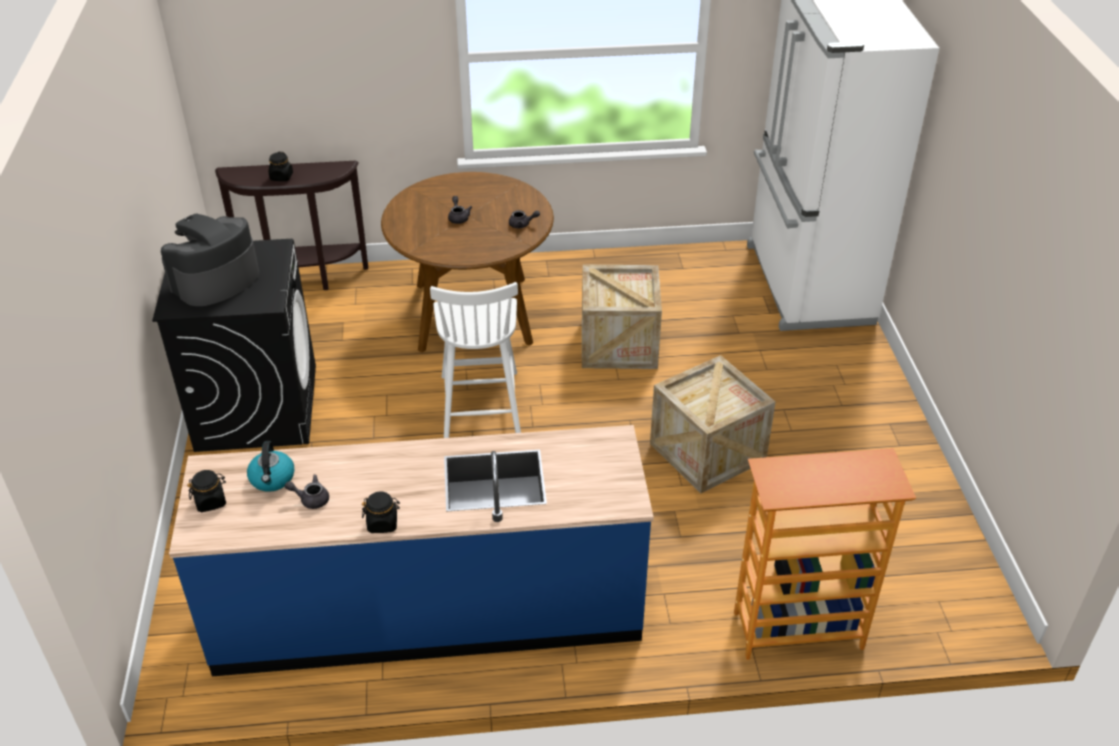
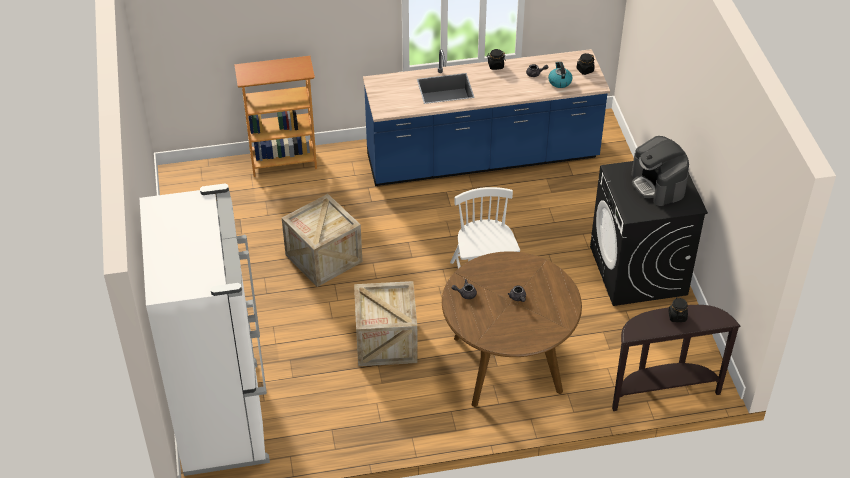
camera: 175 degrees right, 5 degrees up
(215, 281) = (658, 185): coffee machine -> coffee machine turned 120 degrees clockwise

